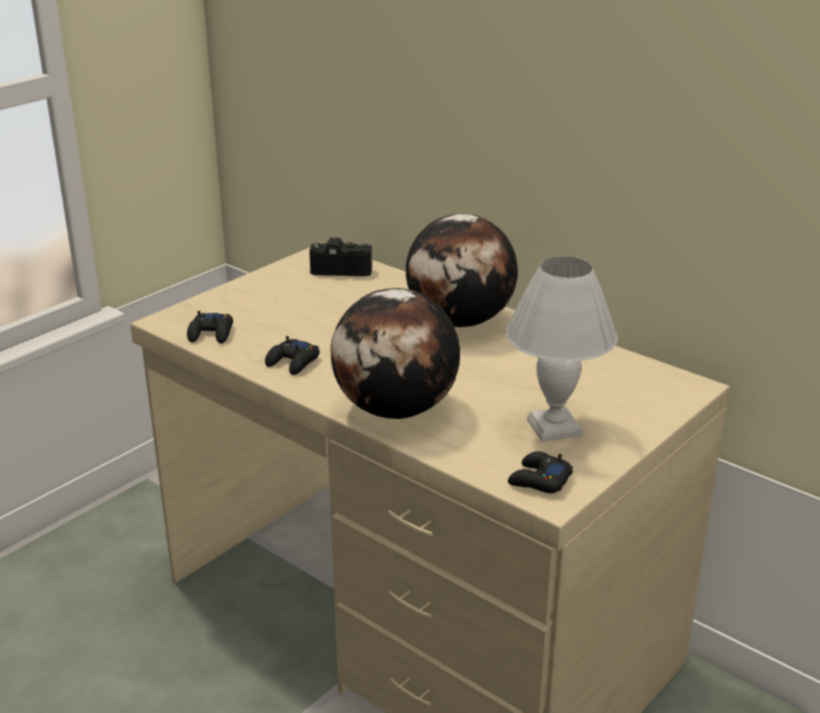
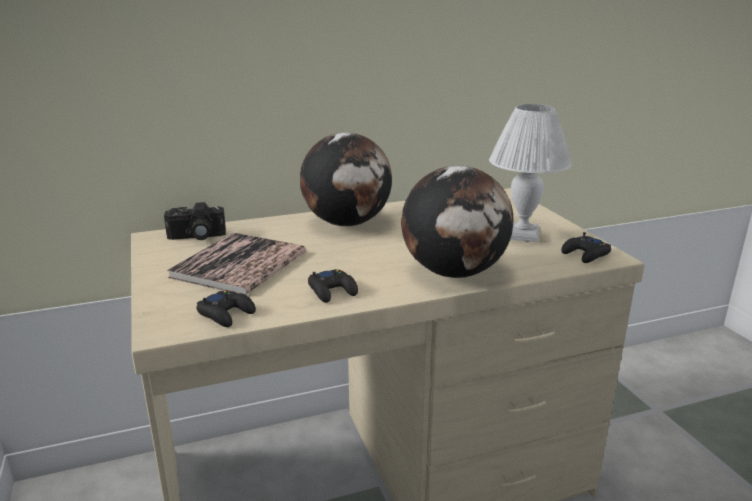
camera: 60 degrees left, 5 degrees down
(305, 306) = (239, 264): none -> book
(342, 268) = (196, 237): camera -> camera turned 135 degrees counterclockwise

